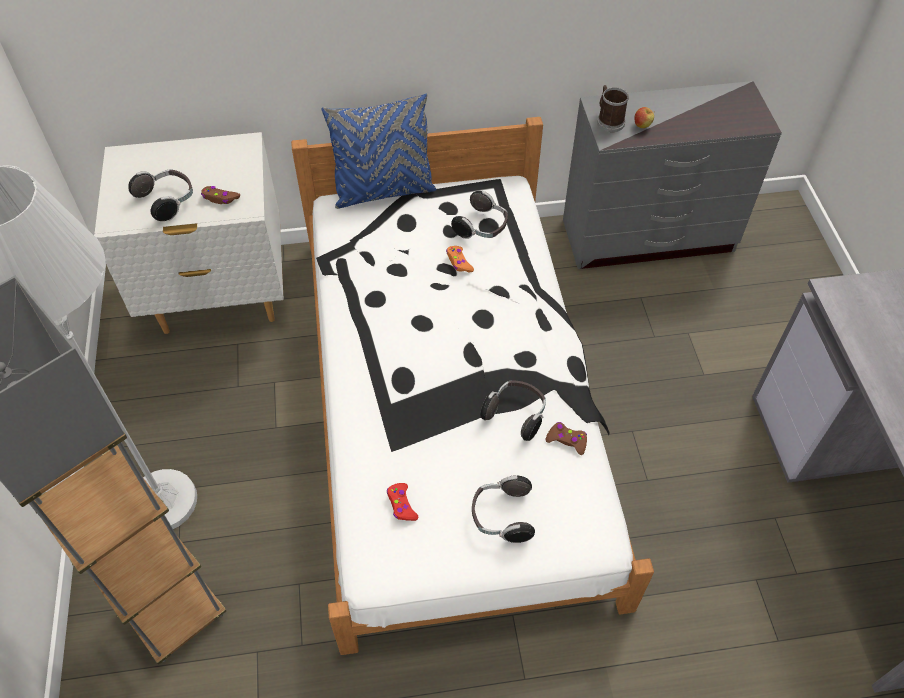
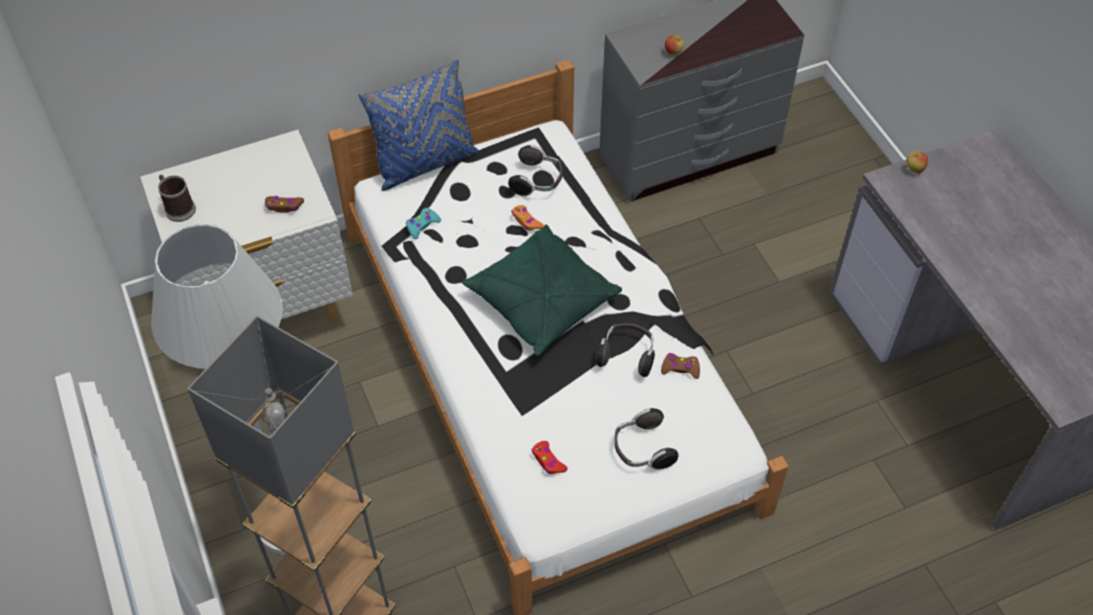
camera: 15 degrees left, 0 degrees up
(168, 201) = (231, 220): headphones -> none
(360, 247) = (422, 225): none -> turquoise game controller
(448, 341) = (541, 300): none -> green pillow
(608, 121) = (640, 53): mug -> mug (178, 208)
(867, 285) = (914, 169): none -> apple

